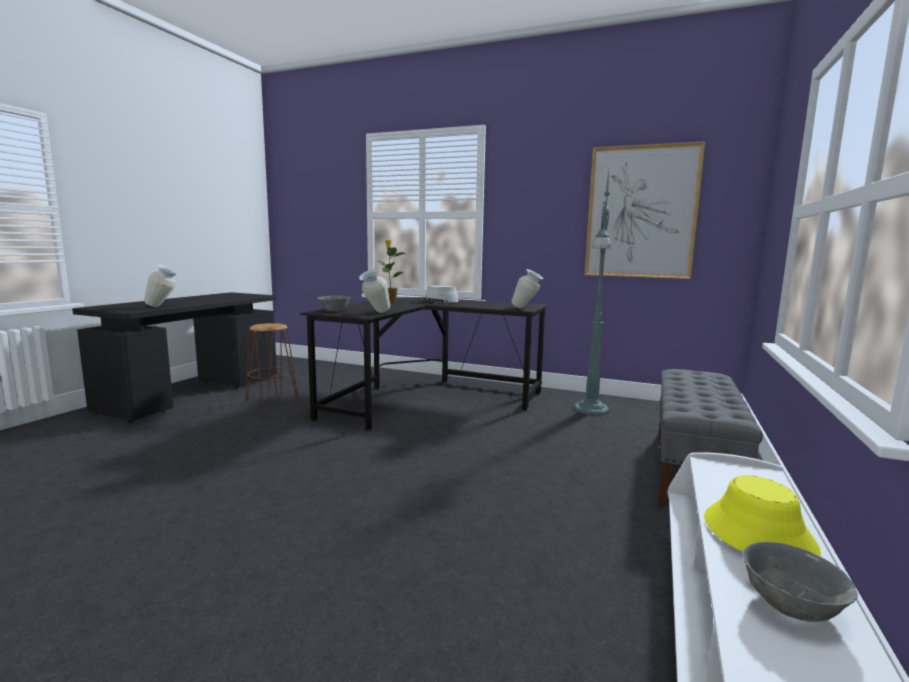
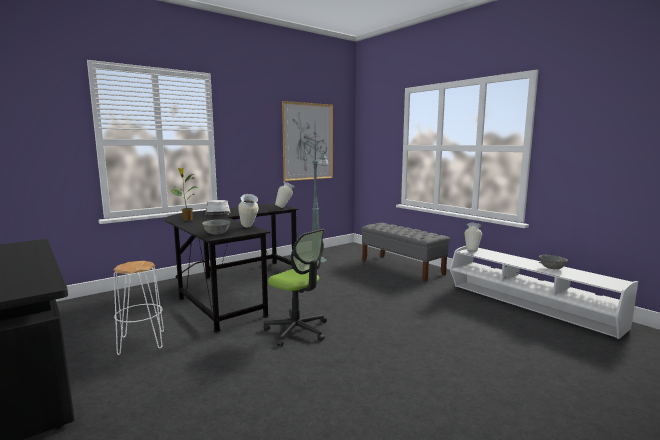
camera: 60 degrees left, 0 degrees up
(163, 307) = (44, 275): vase -> vase (472, 251)
(272, 403) = (141, 342): brown stool -> white stool
(343, 453) = (297, 330): none -> office chair
(757, 533) = (515, 260): yellow hat -> none

